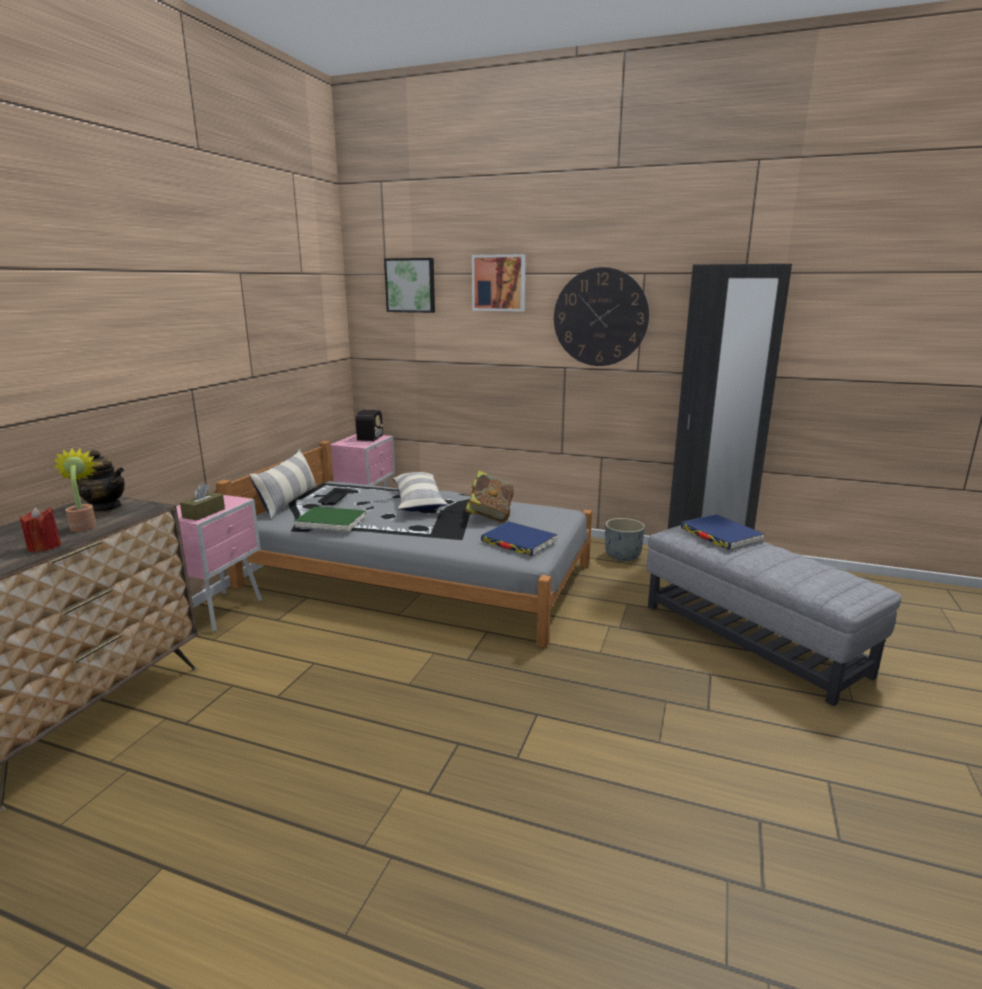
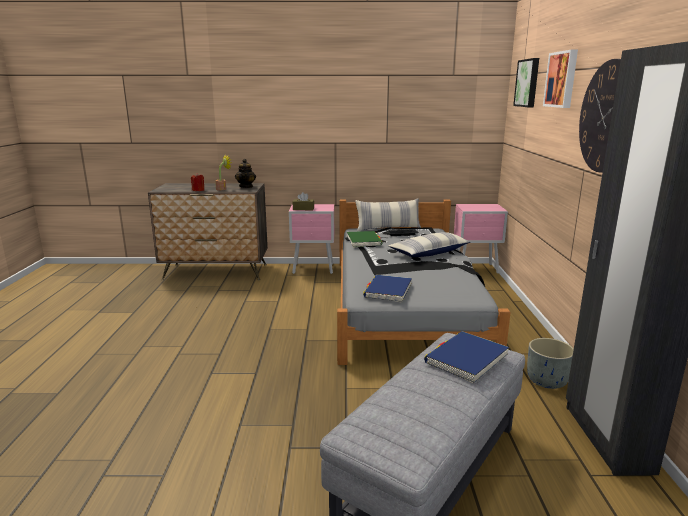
camera: 70 degrees right, 0 degrees up
(364, 440) = (481, 207): radio -> none
(490, 516) = (430, 275): book -> none

